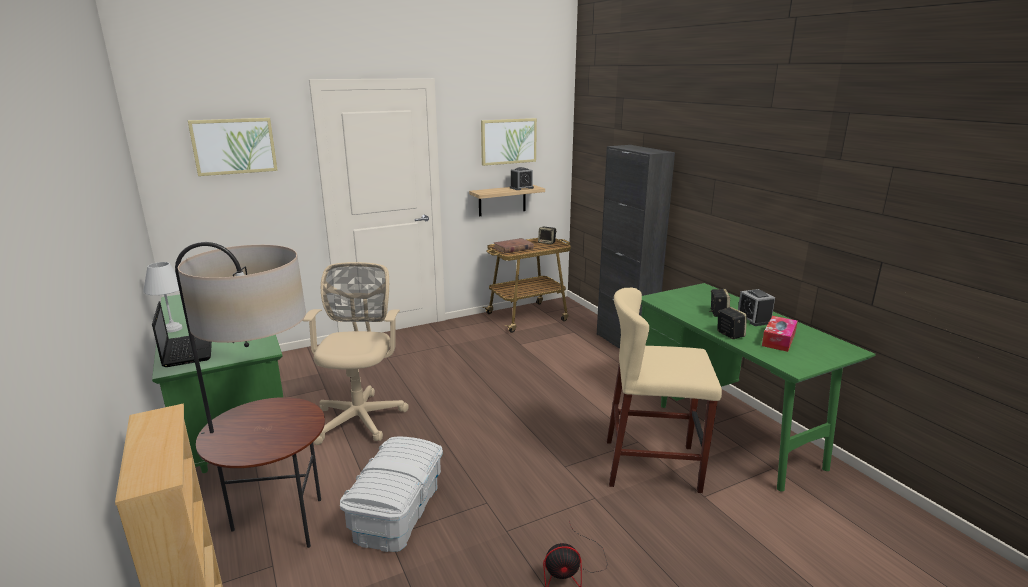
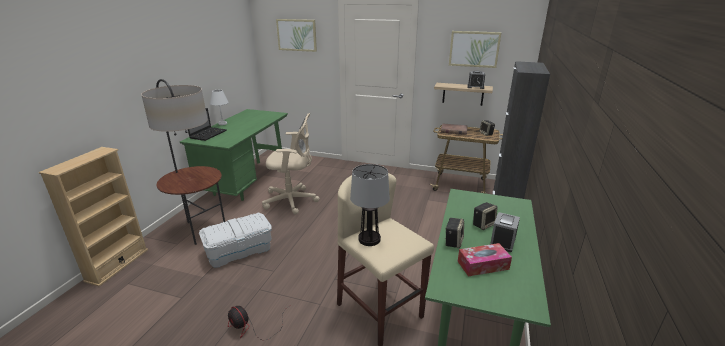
camera: 45 degrees right, 5 degrees up
(361, 417) = (292, 201): beige office chair -> beige office chair turned 45 degrees clockwise
(663, 368) = (369, 239): none -> table lamp

